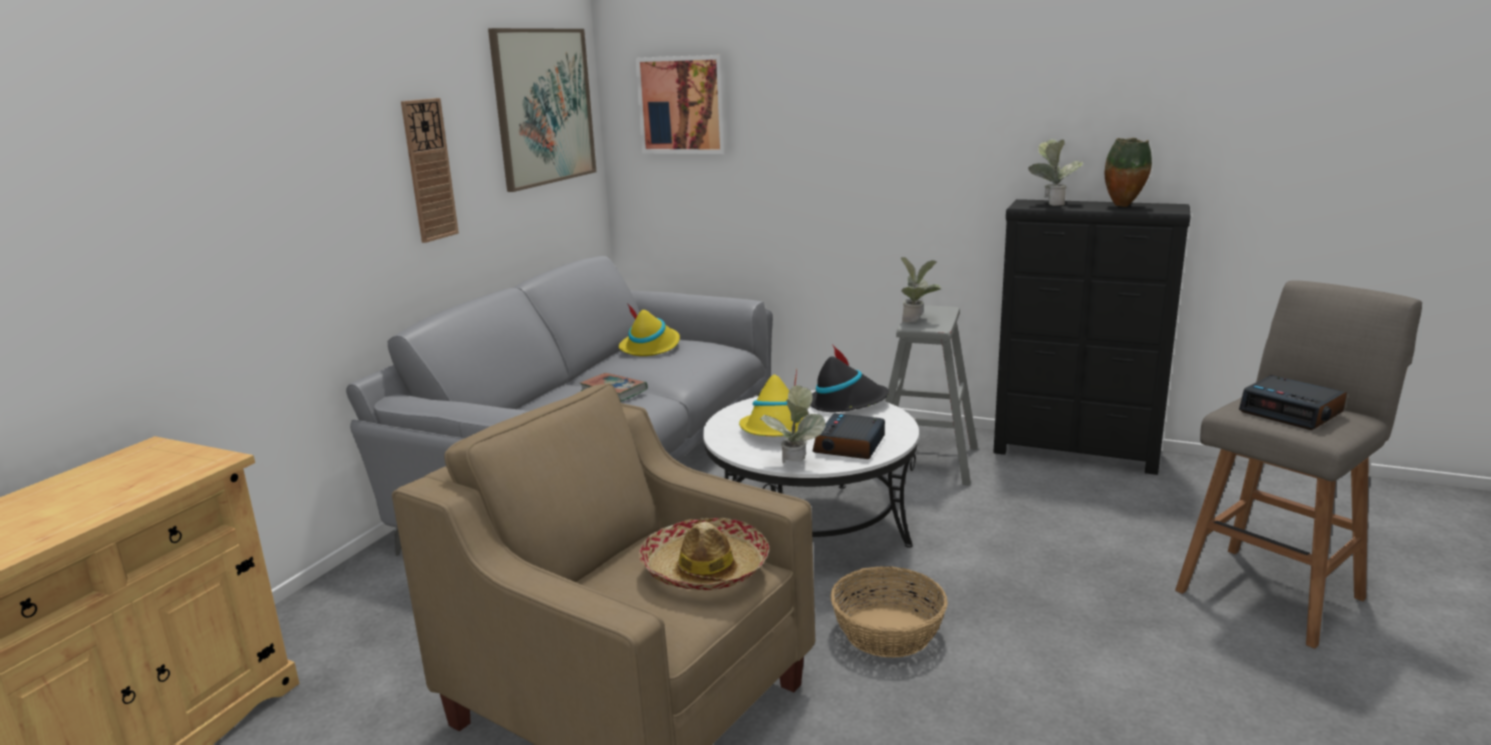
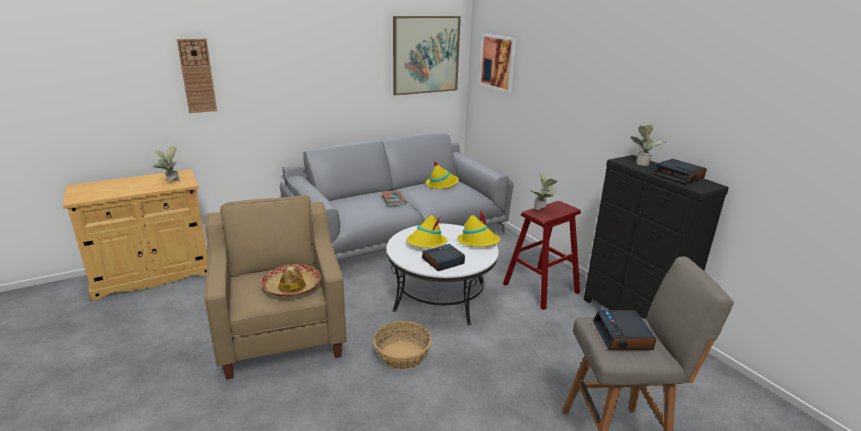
camera: 35 degrees right, 5 degrees up
(429, 170) = (344, 81): wall clock -> wall clock (197, 76)
(794, 466) = (404, 261): potted plant -> potted plant (171, 183)
(847, 403) = (478, 242): black hat -> yellow hat
(924, 461) = (540, 288): grey stool -> red stool
(1124, 206) = (679, 176): vase -> alarm clock

